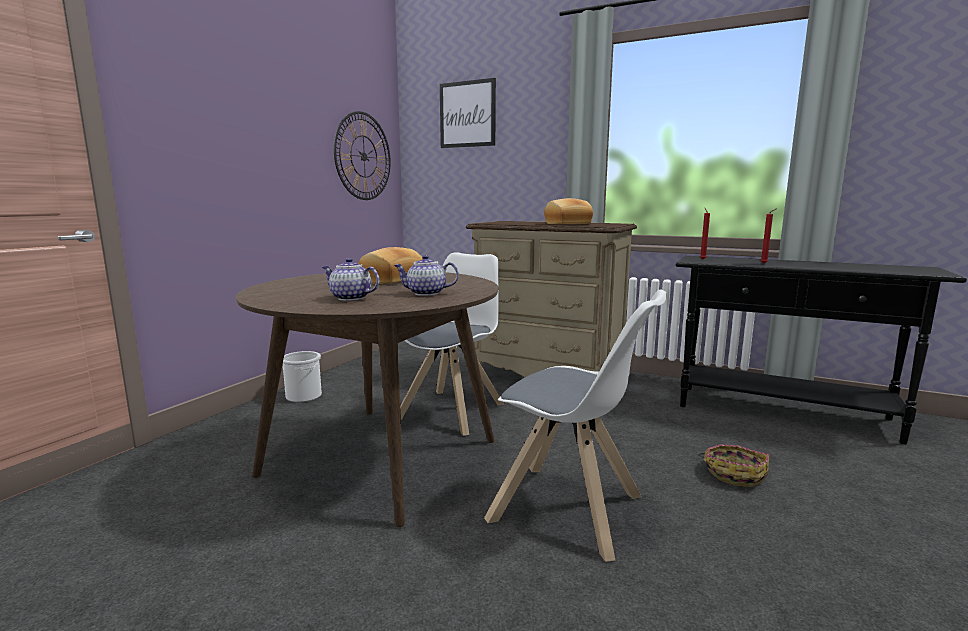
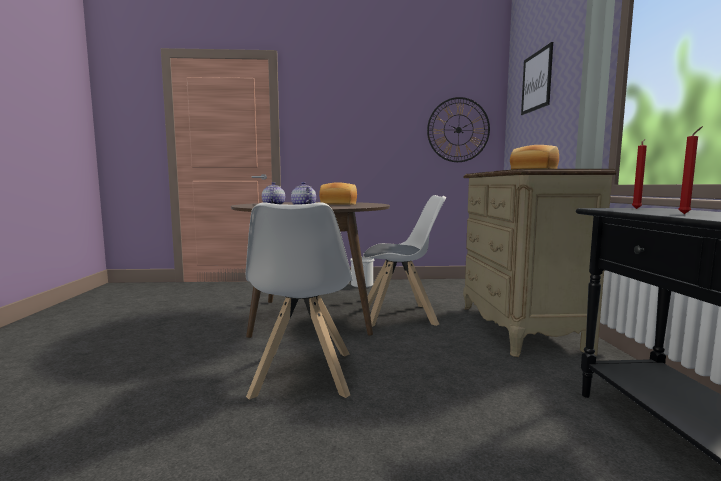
camera: 60 degrees right, 5 degrees down
(734, 473) = (450, 442): basket -> none

